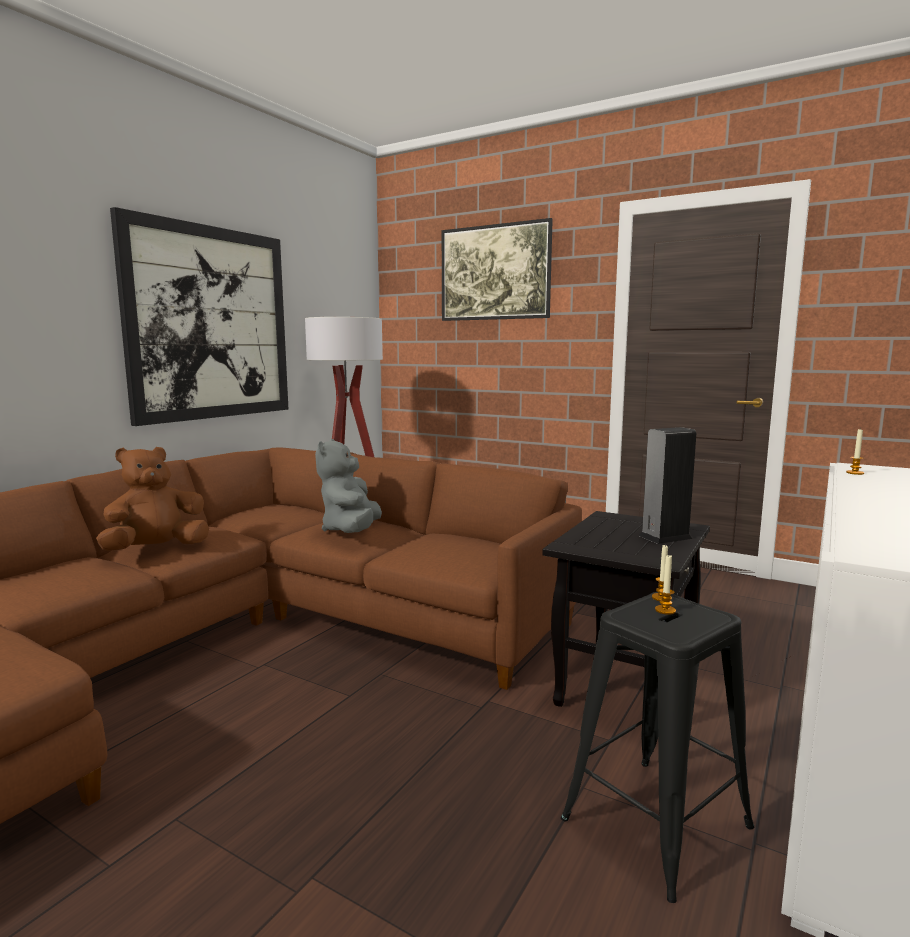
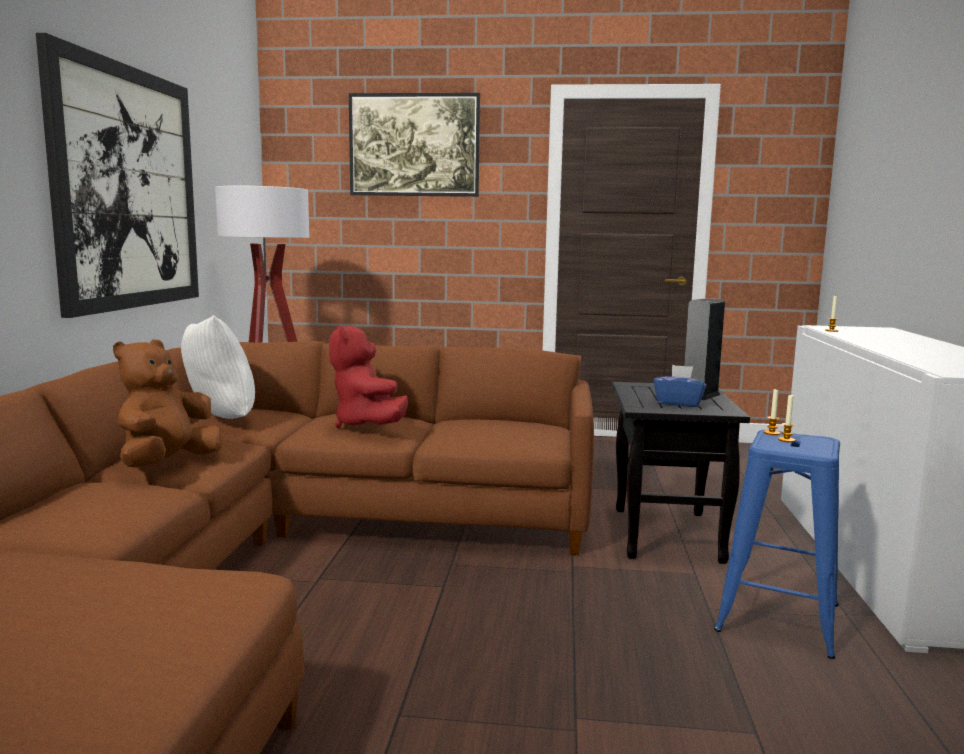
camera: 25 degrees left, 0 degrees up
(252, 514) = (218, 420): none -> white pillow
(351, 531) = (367, 425): grey plush toy -> red plush toy
(622, 544) = (679, 403): none -> blue tissue box
(656, 823) = (778, 617): black stool -> blue stool

